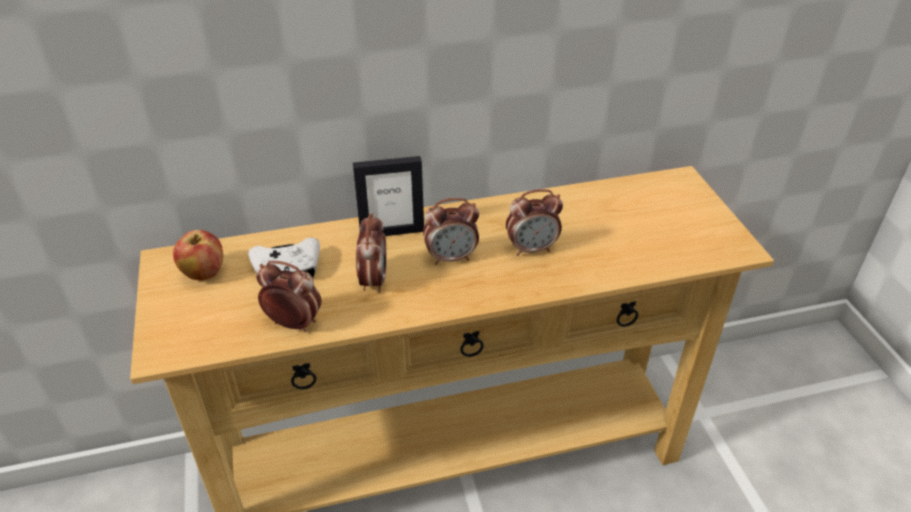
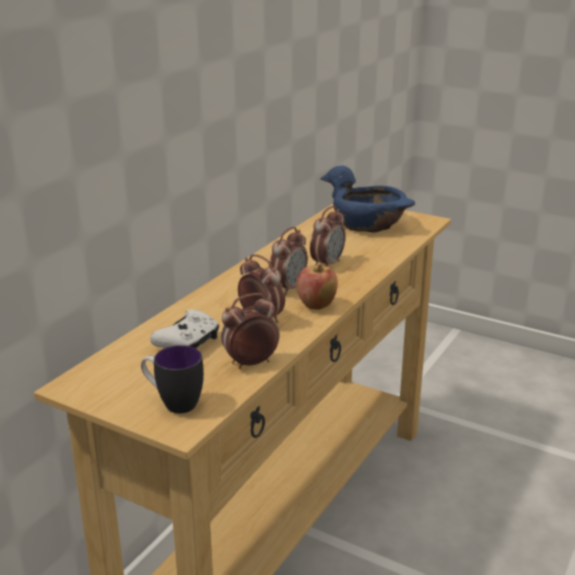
camera: 45 degrees left, 15 degrees down
(190, 324) = (173, 403): none -> mug
(204, 273) = (124, 375): apple -> apple (316, 306)
(392, 232) = (224, 294): picture frame -> none
(660, 217) = (368, 224): none -> blue bowl

